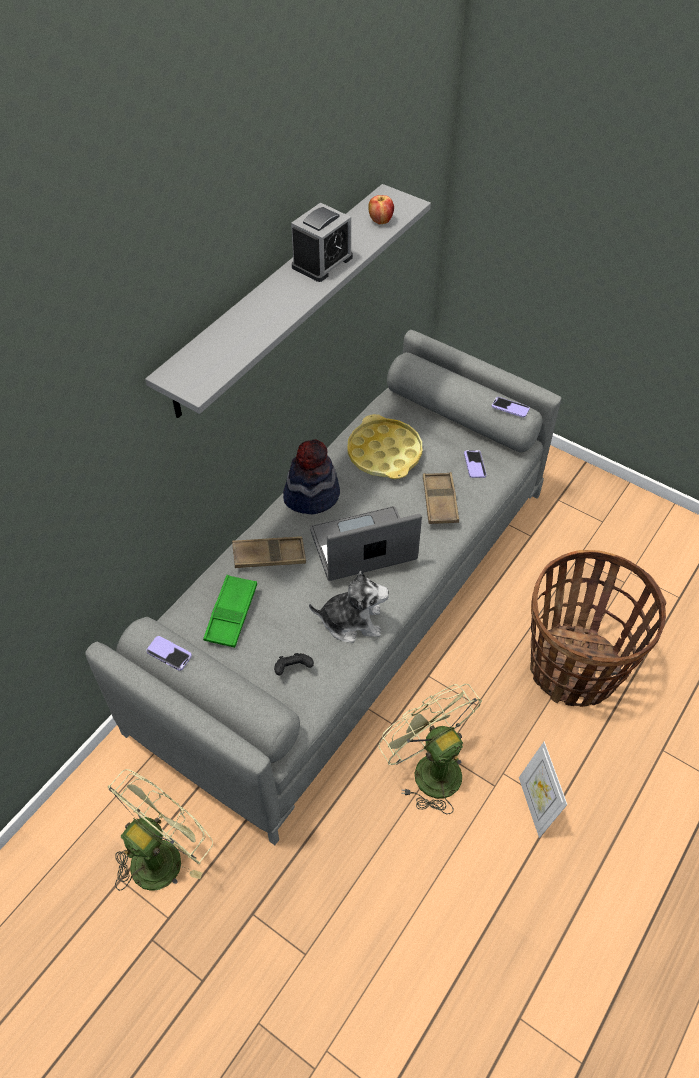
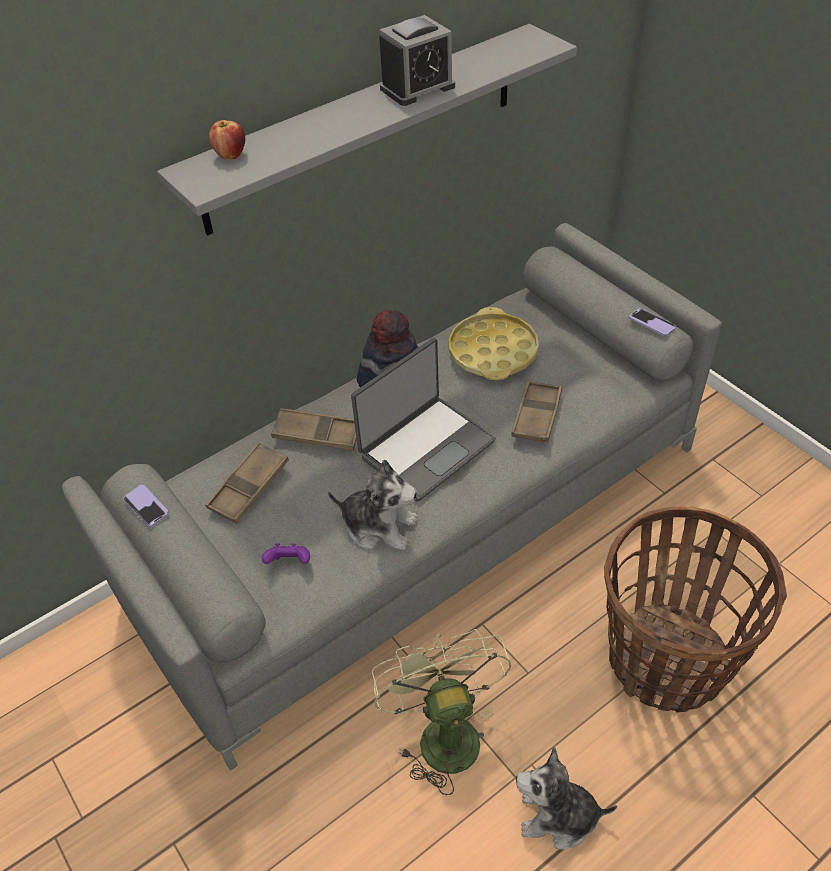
camera: 20 degrees right, 5 degrees down
(163, 853) = (108, 742): green fan -> none
(231, 614) = (249, 487): green tray -> brown tray
(293, 669) = (289, 563): black game controller -> purple game controller
(363, 548) = (425, 447): laptop -> laptop turned 135 degrees clockwise
(380, 221) = (507, 57): apple -> apple (230, 155)
(474, 465) = (595, 384): phone -> none
(535, 805) = (558, 817): picture frame -> plush toy

